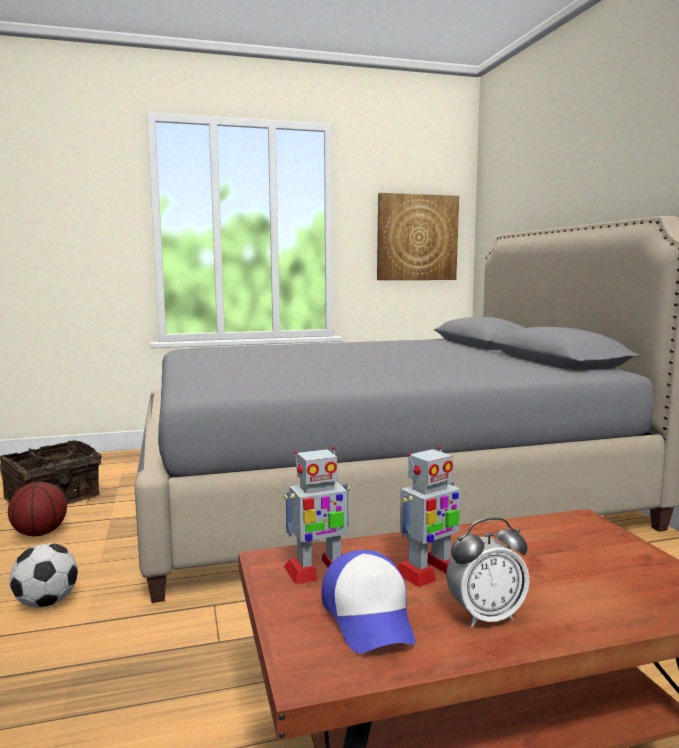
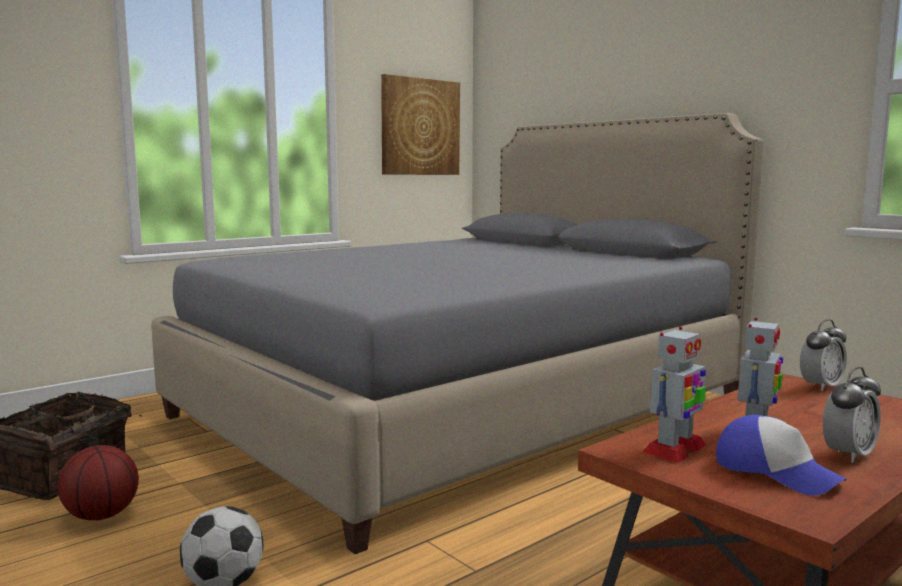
camera: 25 degrees left, 0 degrees up
(606, 531) = (821, 386): none -> alarm clock

